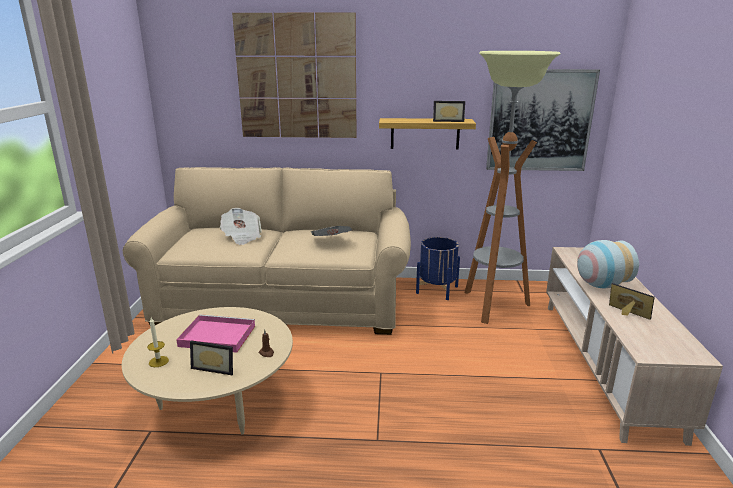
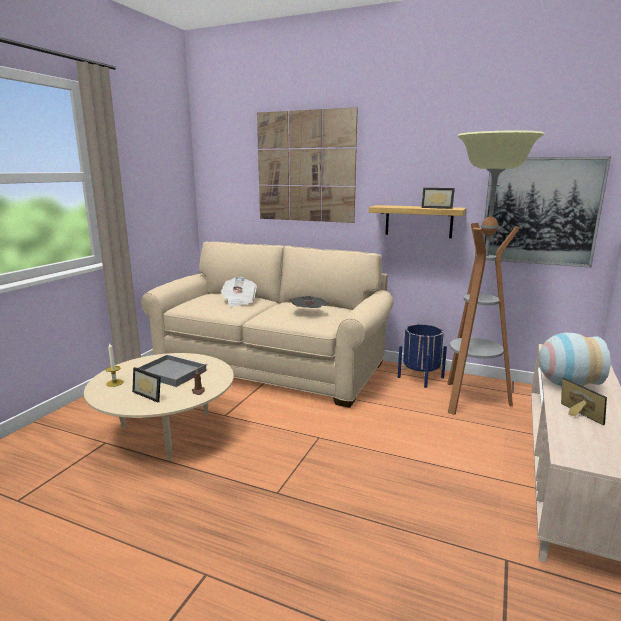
camera: 20 degrees right, 5 degrees down
(216, 336) = (171, 373): pink tray -> grey tray

